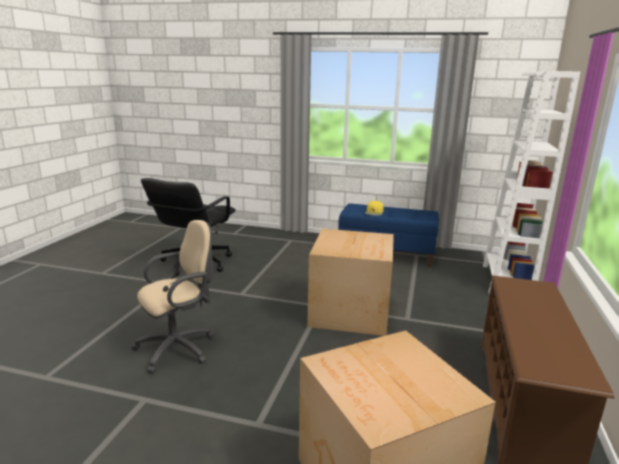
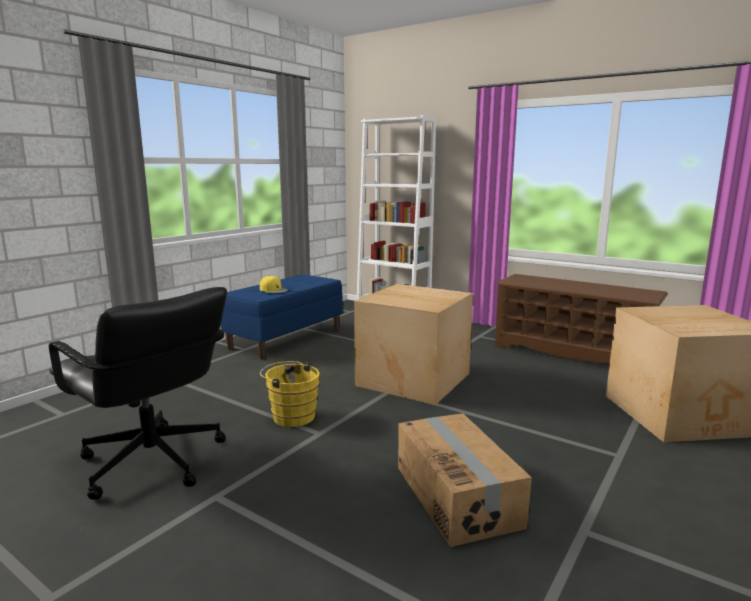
camera: 70 degrees left, 5 degrees down
(180, 348) = (457, 495): beige office chair -> cardboard box
(260, 282) = (291, 416): none -> yellow bucket

